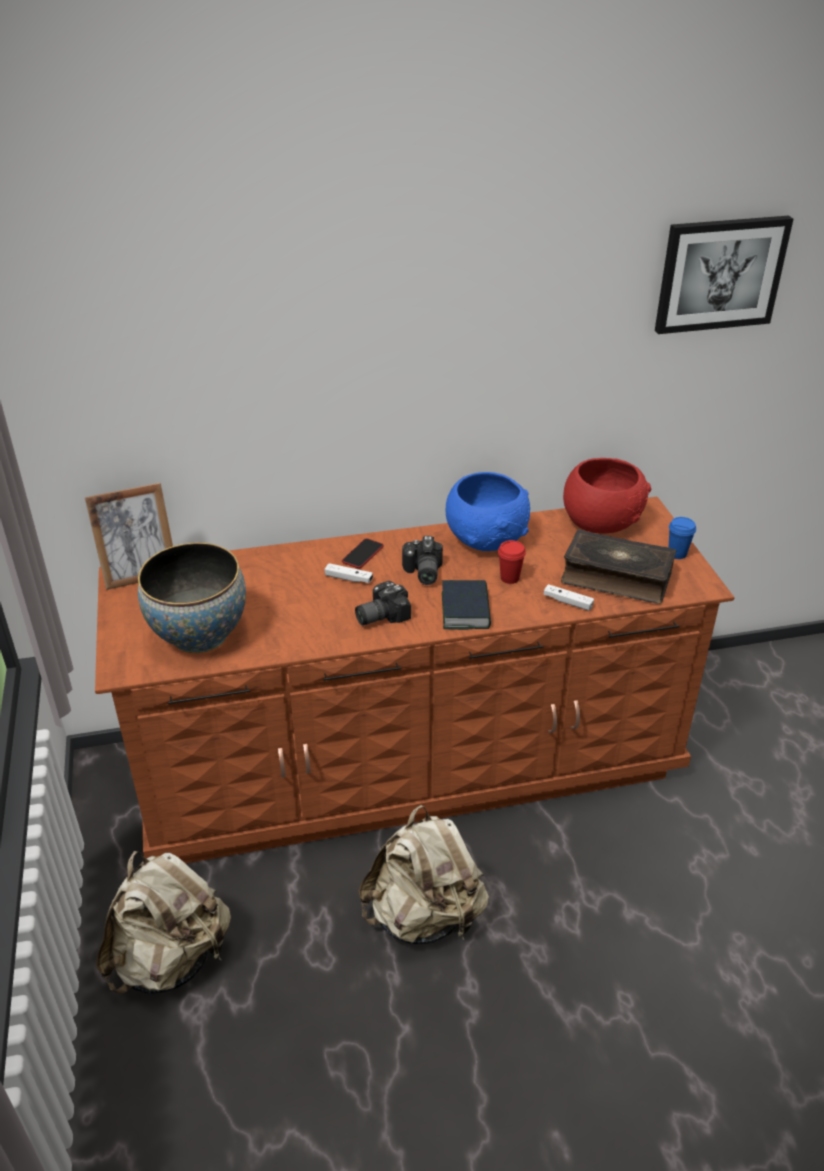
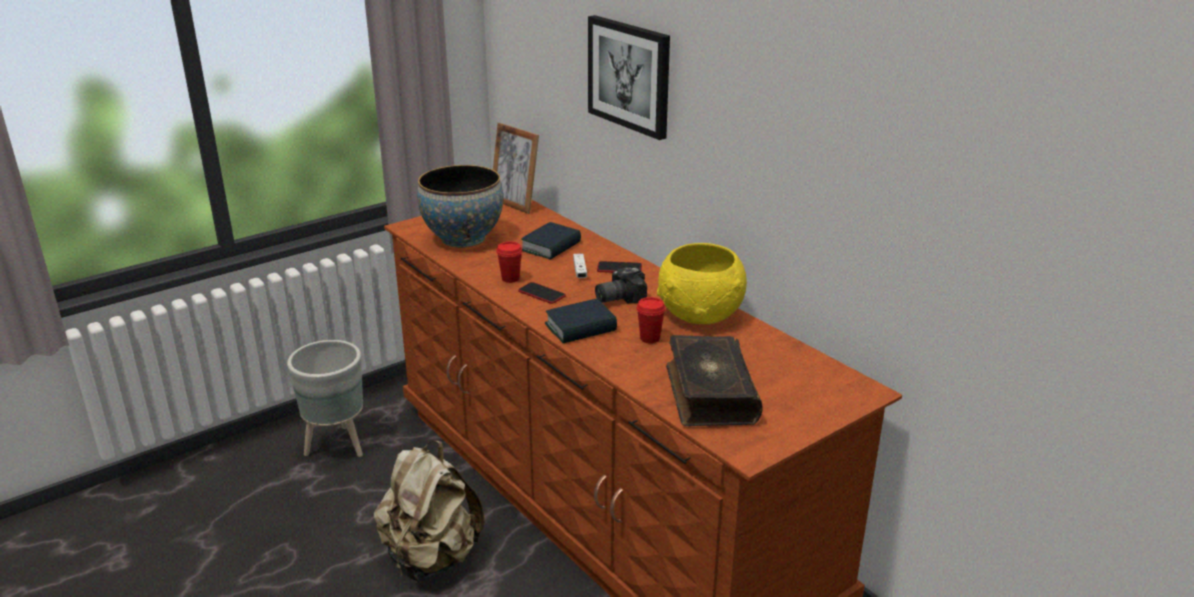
camera: 65 degrees right, 10 degrees down
(171, 959) = (338, 445): beige backpack -> grey planter
(276, 581) = (551, 246): none -> book
(329, 626) = (510, 278): none -> red cup
(380, 615) = (541, 294): camera -> phone
(487, 540) = (701, 316): blue bowl -> yellow bowl
(567, 602) = (639, 374): white game controller -> none
(601, 522) = (802, 368): red bowl -> none
(677, 554) = (794, 424): blue cup -> none
(720, 274) = (996, 123): picture -> picture (630, 75)

